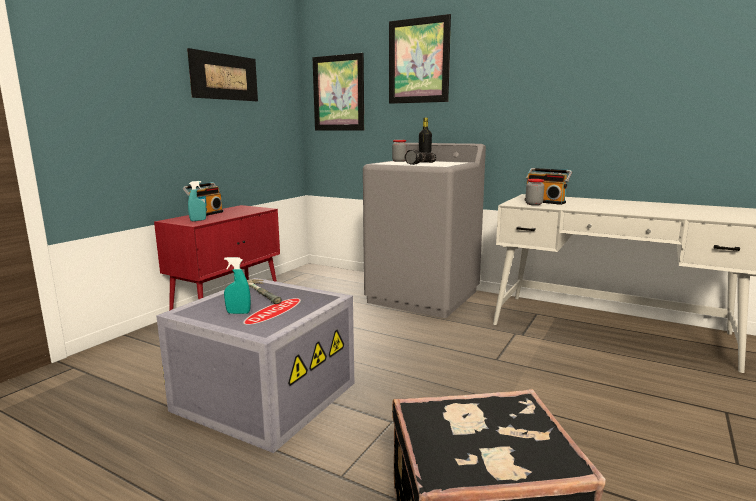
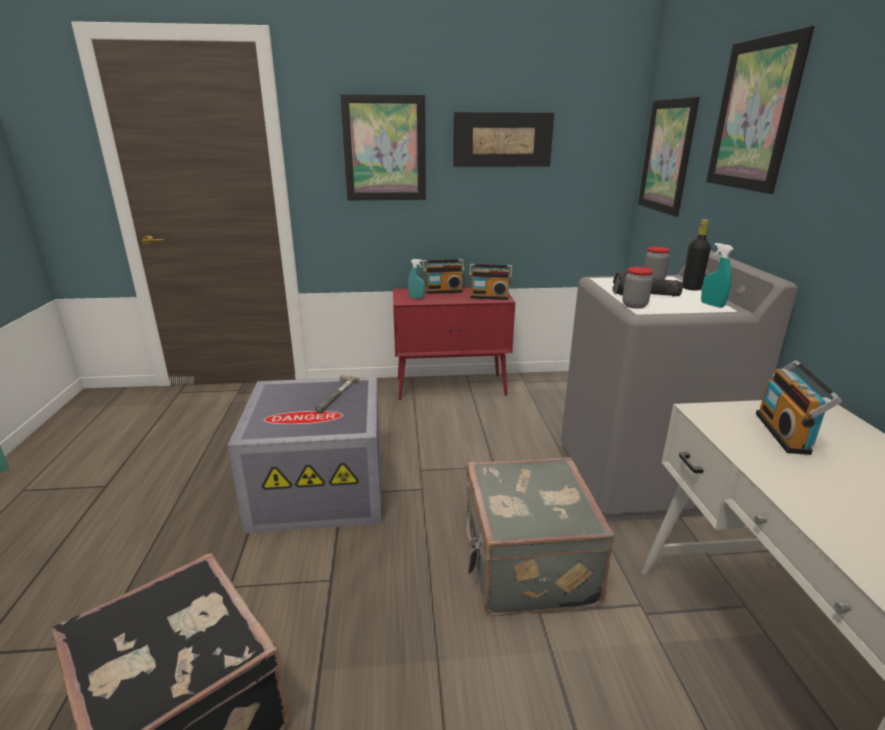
camera: 55 degrees right, 10 degrees up
(132, 76) = (385, 149): none -> picture
(238, 313) = (284, 406): turquoise spray bottle -> turquoise spray bottle (712, 305)
(251, 210) = (489, 297): none -> radio
(457, 350) = (525, 566): none -> grey suitcase
(533, 204) = (737, 428): jar -> jar (634, 305)

